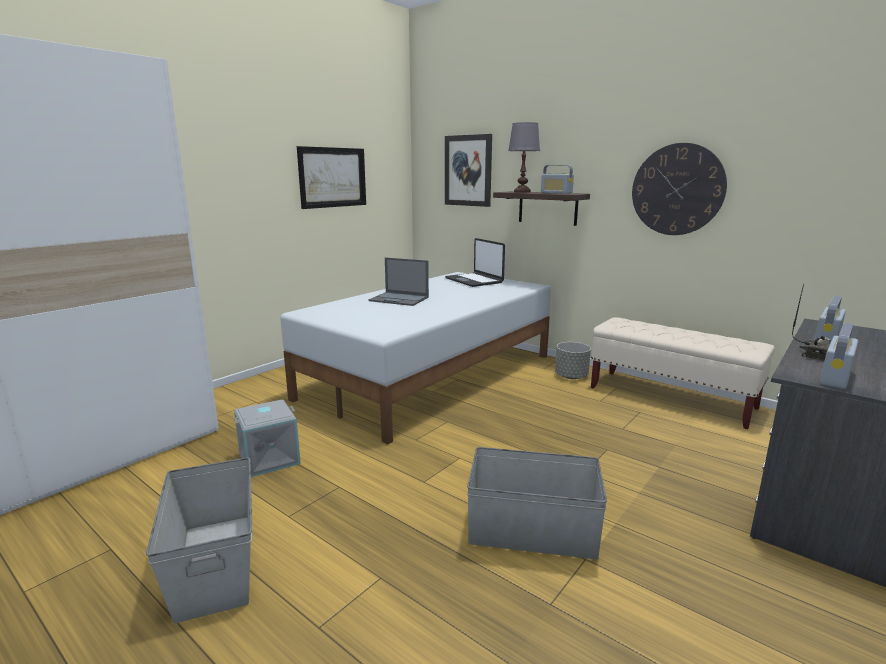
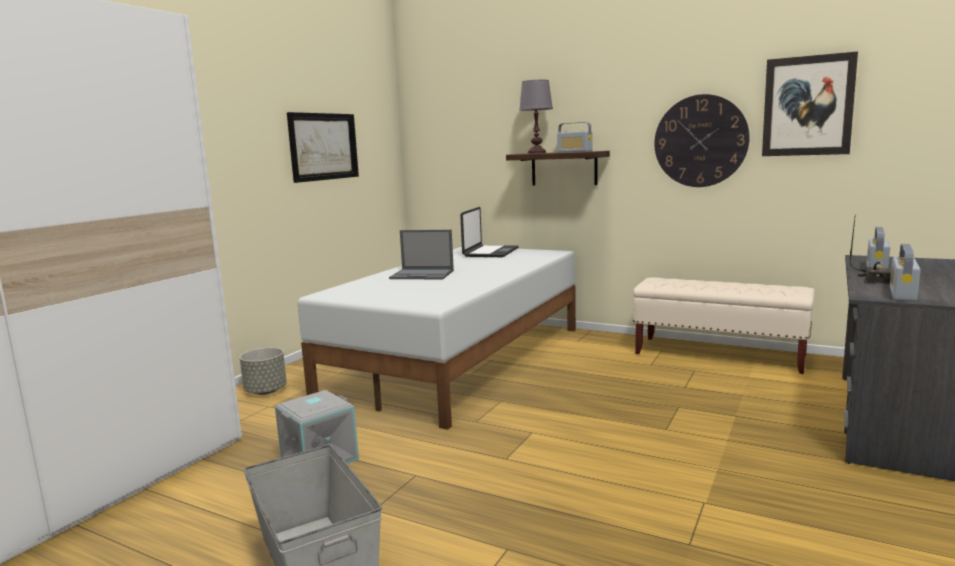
camera: 10 degrees left, 5 degrees down
(468, 170) = (469, 134): picture -> picture (807, 106)
(474, 280) = (490, 252): laptop -> laptop turned 120 degrees counterclockwise
(531, 531) = (640, 486): grey storage box -> none
(571, 376) = (610, 345): grey planter -> grey planter (265, 391)

